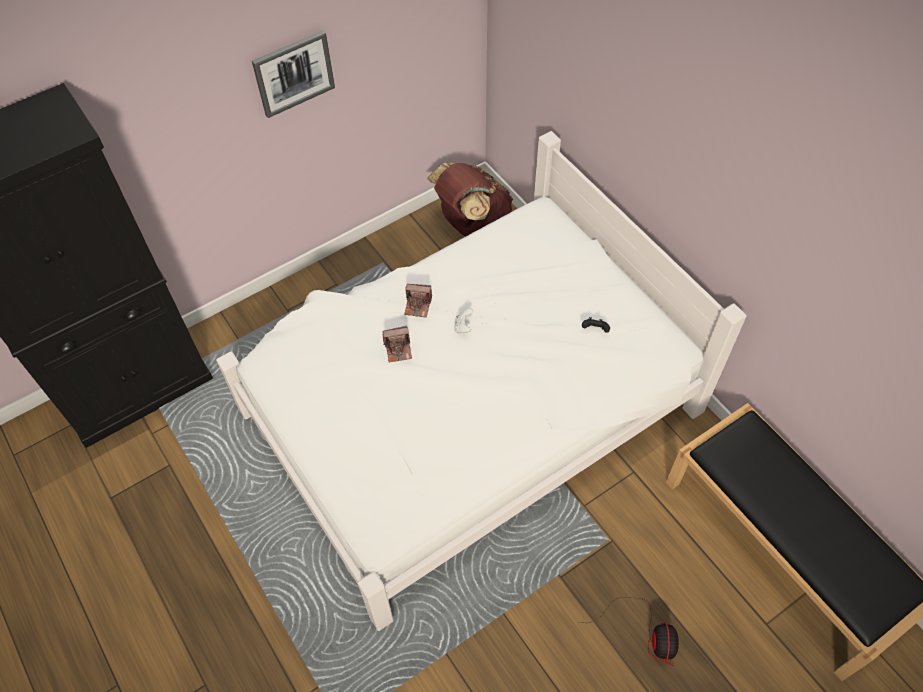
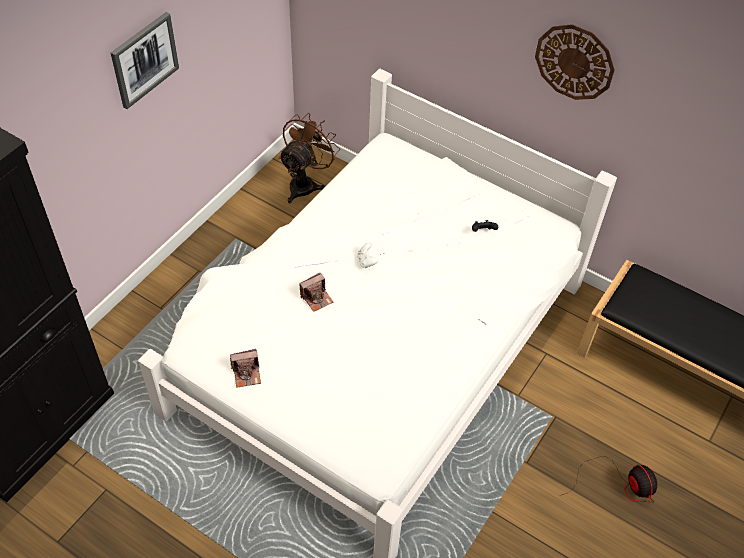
camera: 25 degrees left, 5 degrees down
(418, 306) = (316, 255): camera -> camera (247, 374)
(472, 225) = (306, 184): brown backpack -> brown fan
(721, 180) = (574, 62): none -> wall clock

